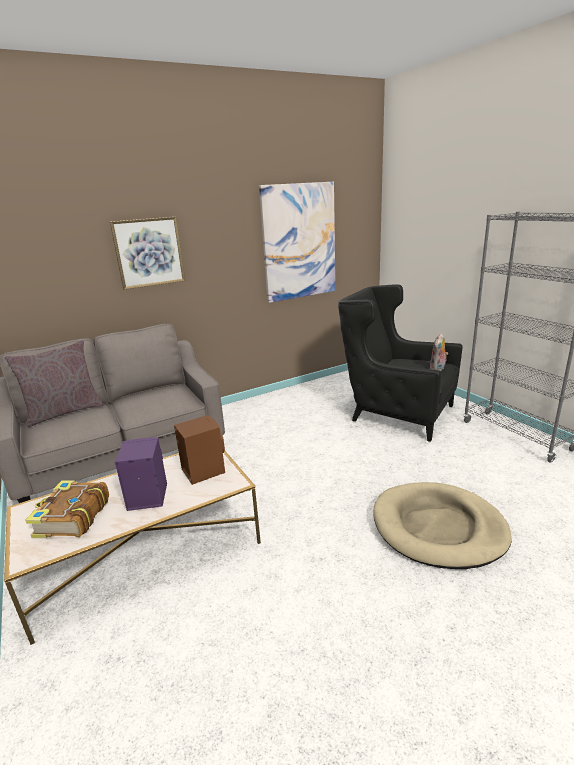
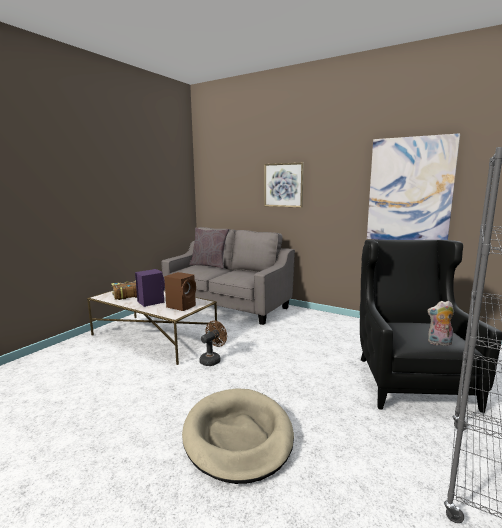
camera: 60 degrees right, 10 degrees down
(273, 509) = (212, 359): none -> brown fan

